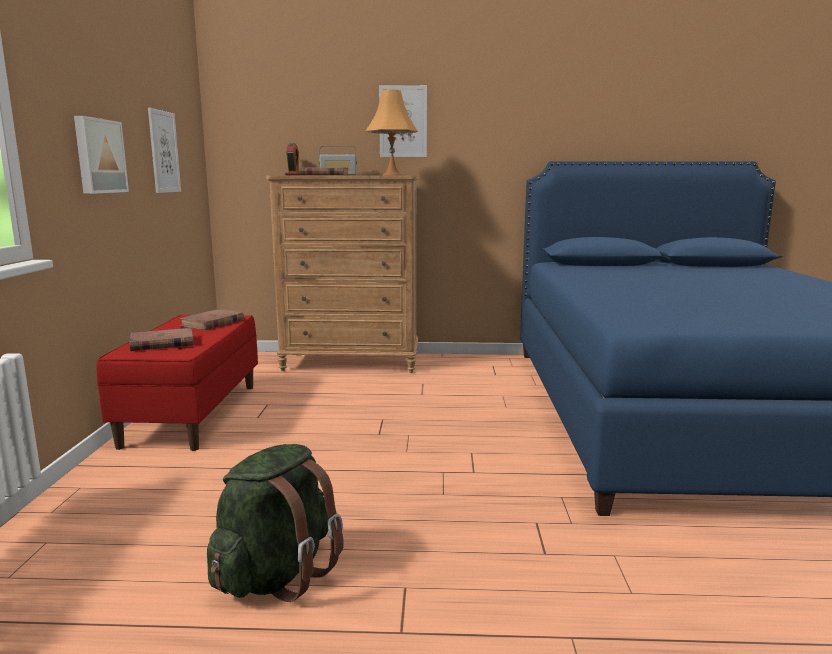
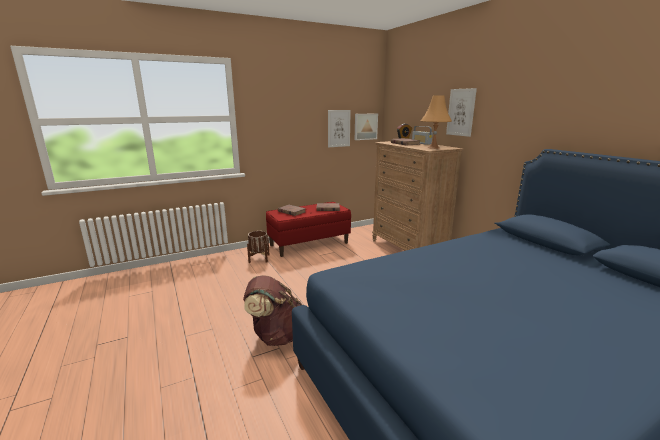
camera: 60 degrees right, 5 degrees up
(98, 156) = (286, 134): picture -> picture (365, 126)
(159, 474) = (259, 258): none -> brown planter
(277, 574) = (208, 302): green backpack -> none
(496, 517) = (276, 335): none -> brown backpack

